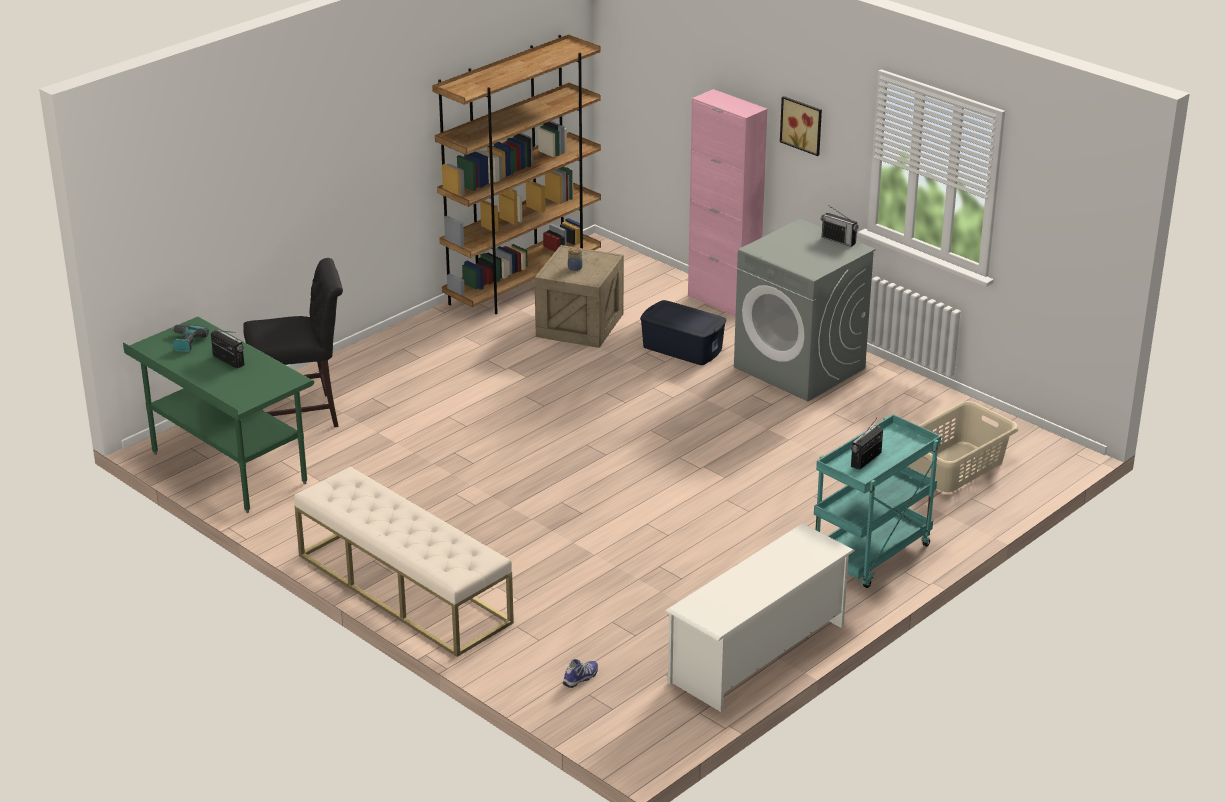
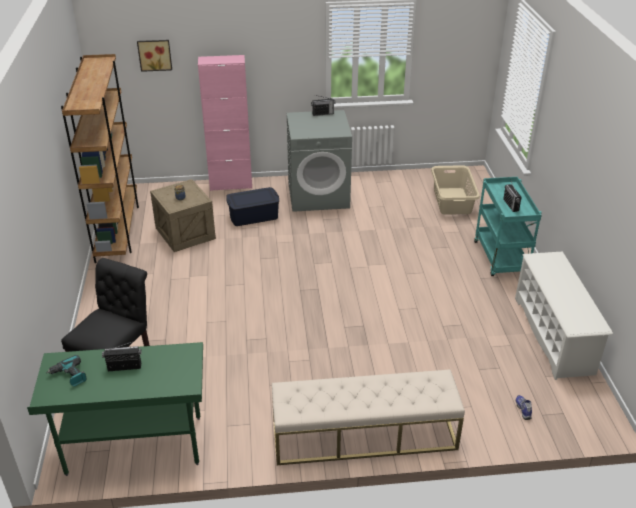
camera: 50 degrees left, 5 degrees up
(802, 125) = (270, 56): picture -> picture (155, 54)

